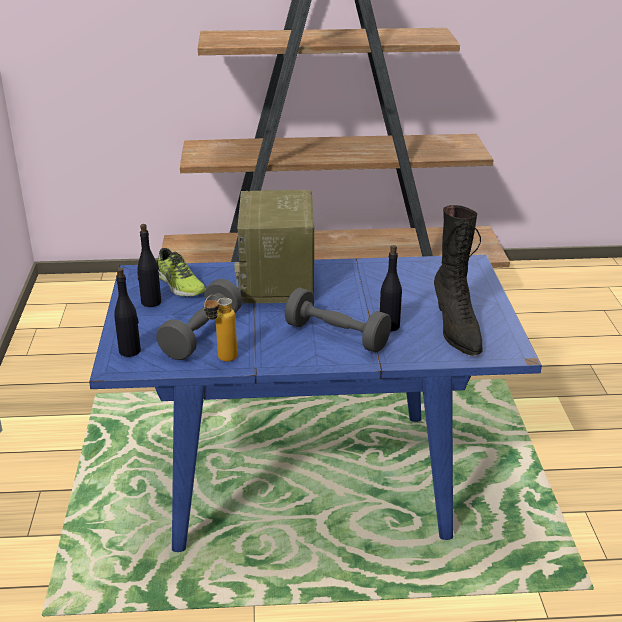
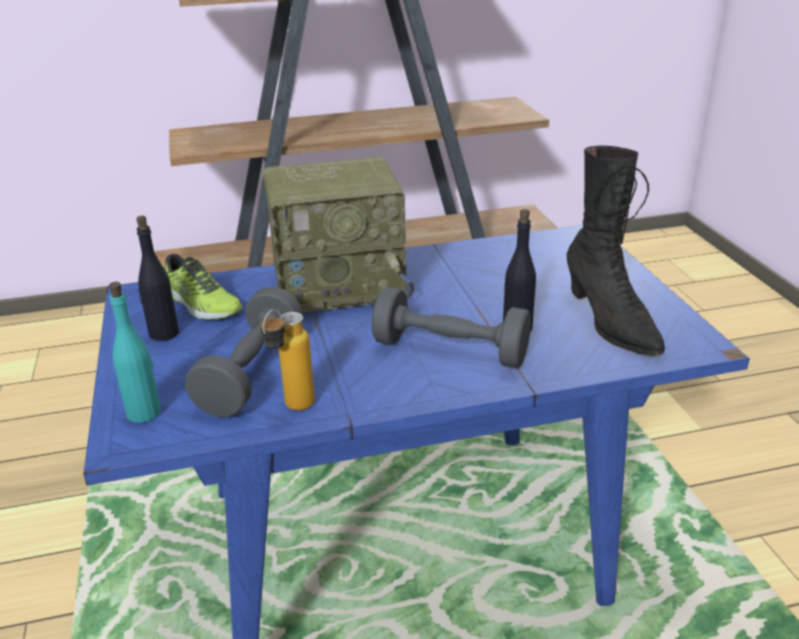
camera: 10 degrees left, 0 degrees up
(130, 351) = (144, 412): black bottle -> turquoise bottle
(278, 283) = (341, 286): radio -> radio turned 90 degrees counterclockwise

